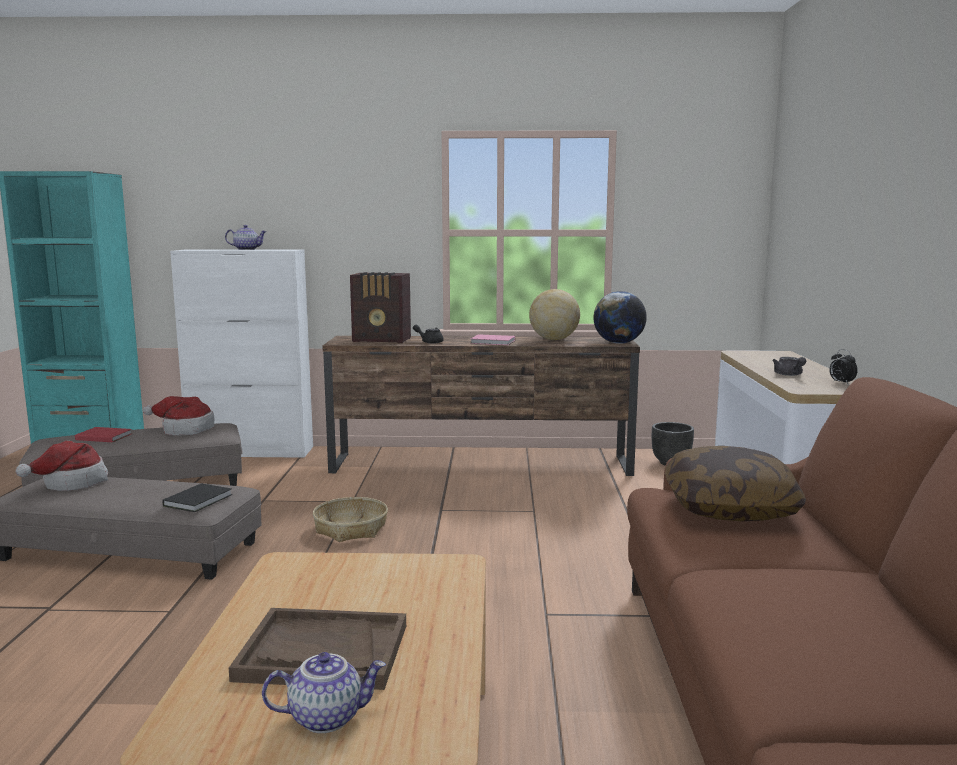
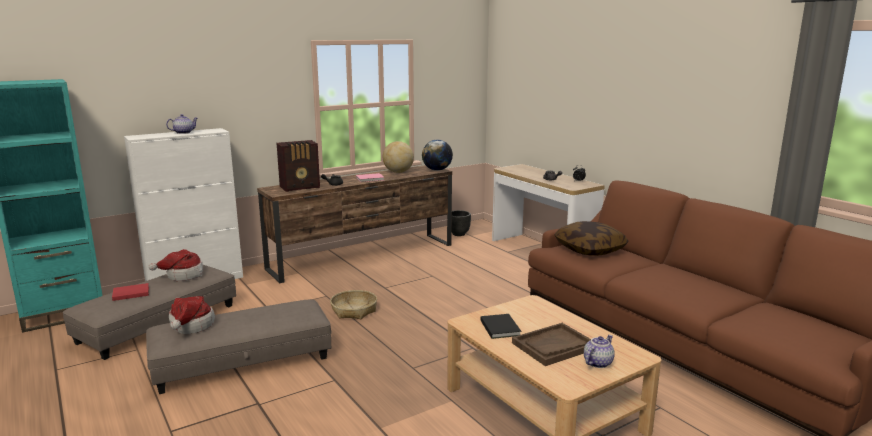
camera: 35 degrees left, 5 degrees up
(200, 500) = (303, 313): black book -> black book (500, 327)

